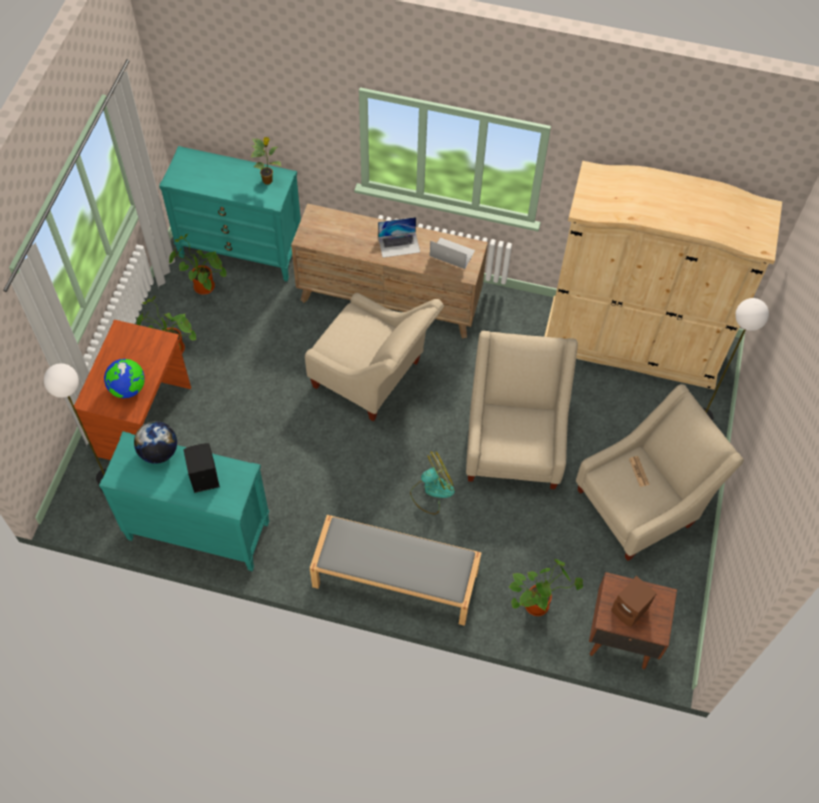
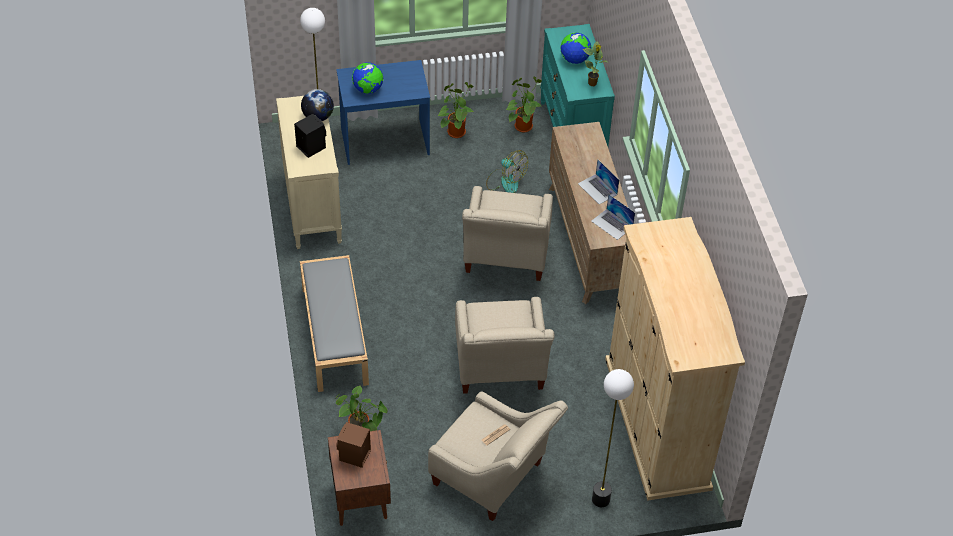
camera: 65 degrees right, 10 degrees down
(145, 422) = (384, 142): brown desk -> blue desk
(198, 532) = (312, 206): turquoise dresser -> beige dresser
(223, 180) = (574, 59): none -> globe
(432, 491) = (424, 331): fan -> fan (505, 181)
(452, 253) = (612, 224): laptop -> laptop turned 135 degrees clockwise
(514, 443) = (500, 370): beige armchair -> beige armchair turned 105 degrees clockwise

